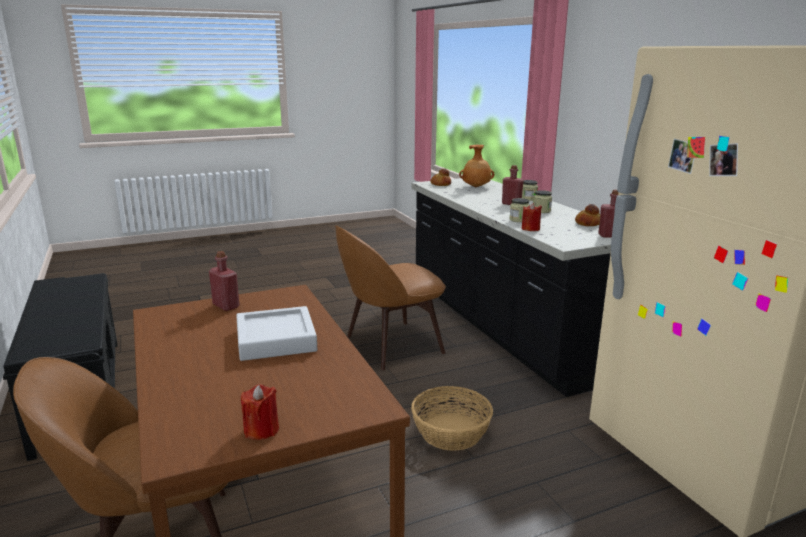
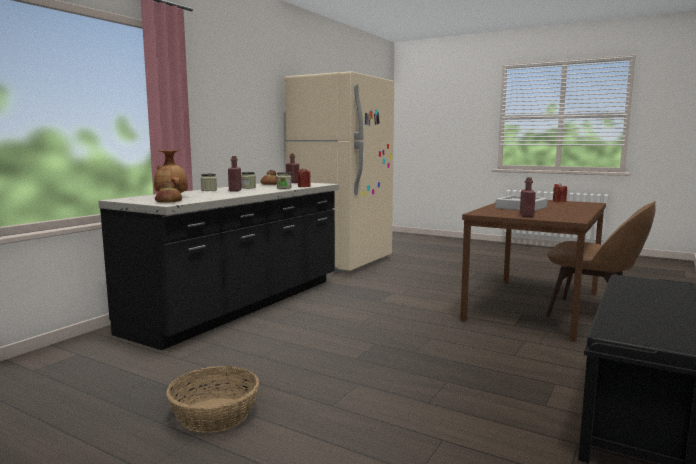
camera: 125 degrees left, 10 degrees down
(390, 345) = (329, 328): brown chair -> none
(451, 432) = (404, 293): basket -> basket (215, 414)

